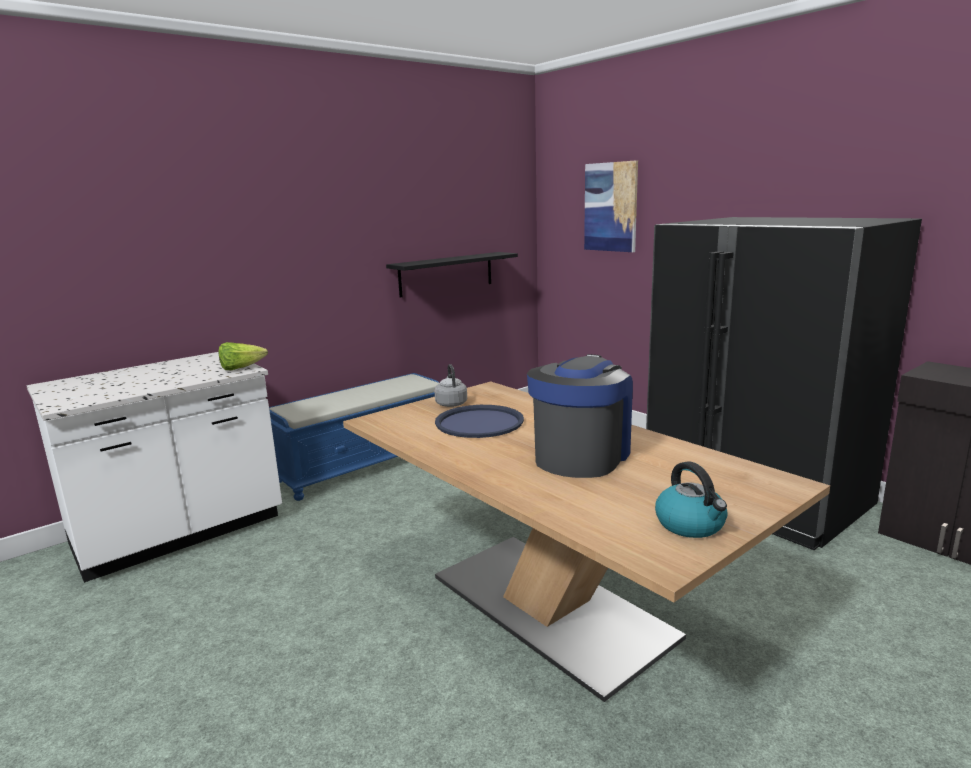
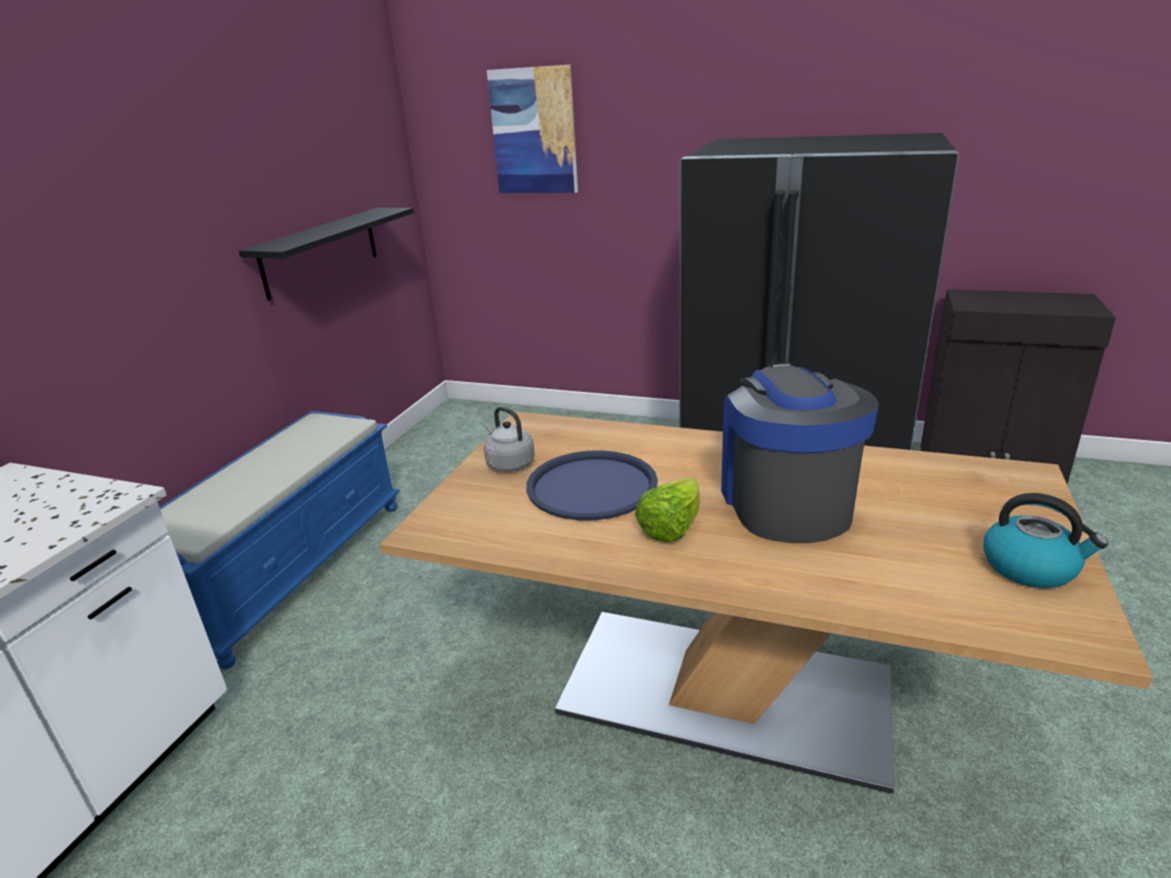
camera: 30 degrees left, 10 degrees up
(241, 368) = (103, 498): lettuce -> lettuce (671, 527)

